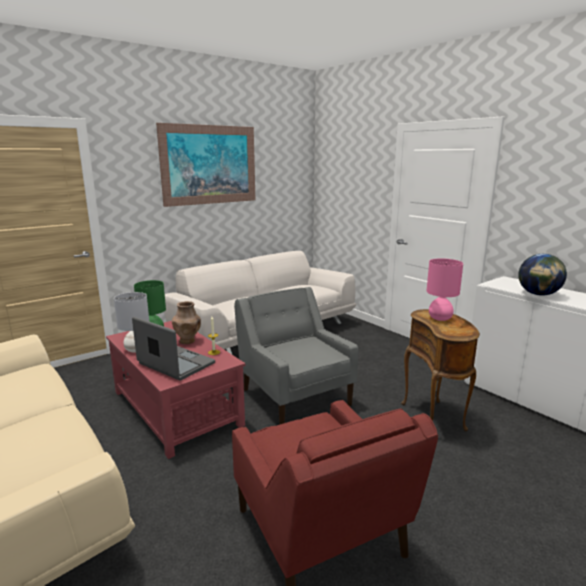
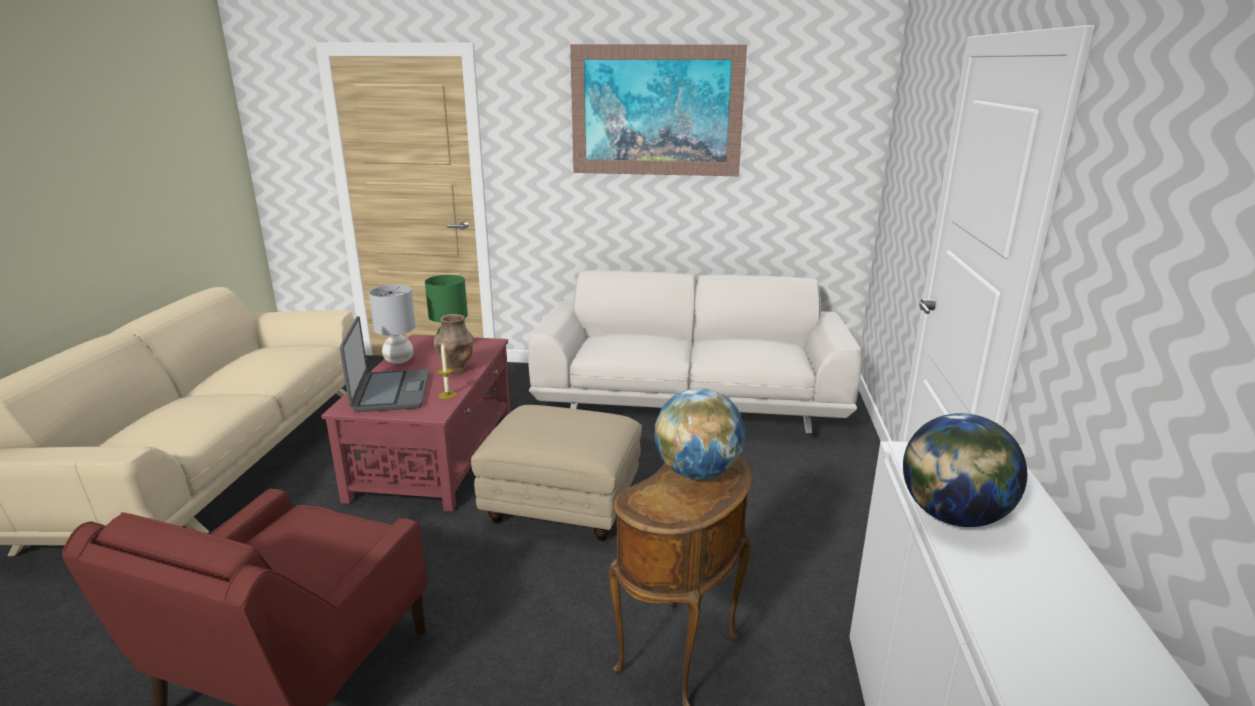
camera: 45 degrees right, 5 degrees up
(295, 396) = (564, 507): grey armchair -> beige ottoman
(439, 318) = (697, 472): pink table lamp -> globe

